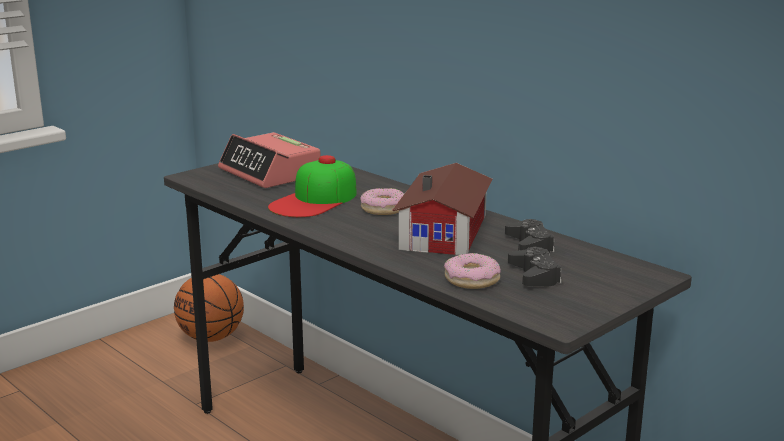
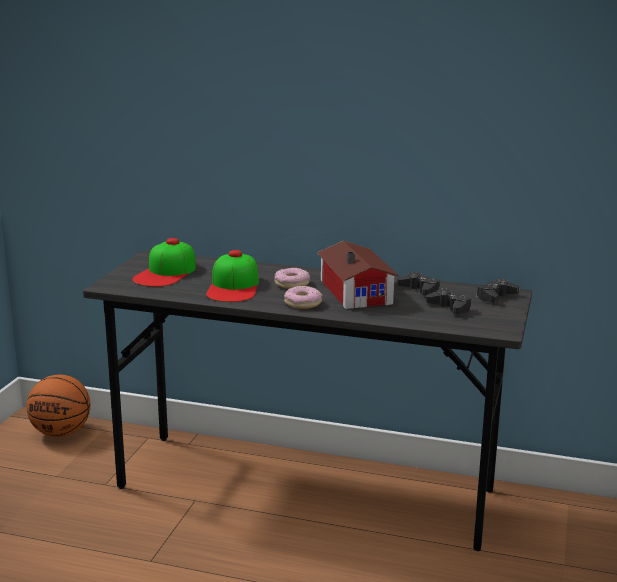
camera: 30 degrees left, 0 degrees up
(270, 173) = (166, 273): alarm clock -> cap
(472, 279) = (418, 318): donut -> donut (303, 303)
(623, 274) = (496, 296): none -> black game controller

